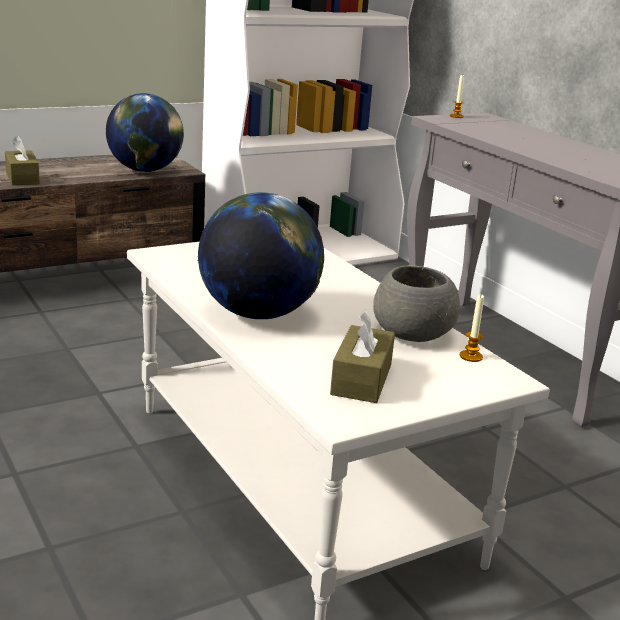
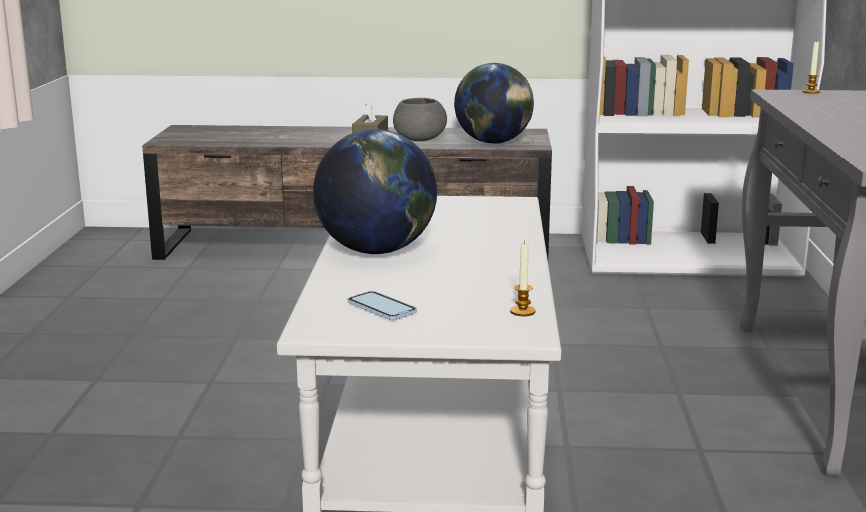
camera: 35 degrees right, 5 degrees down
(361, 379) = (381, 308): brown tissue box -> phone
(411, 335) = (494, 287): grey bowl -> grey bowl (419, 139)

